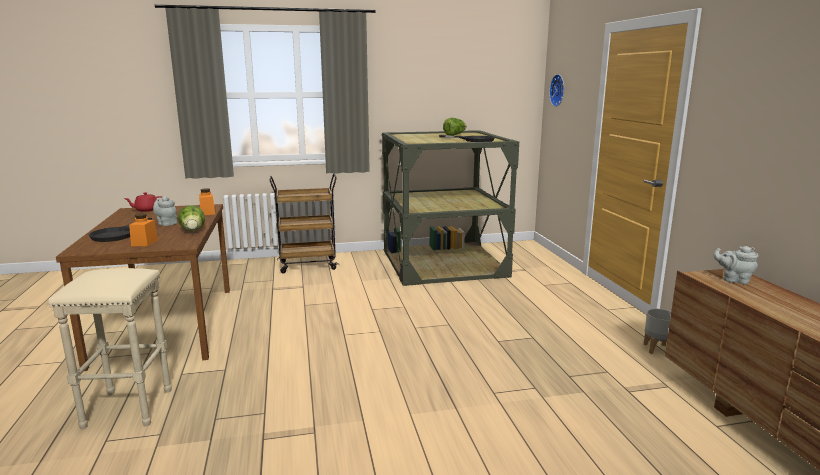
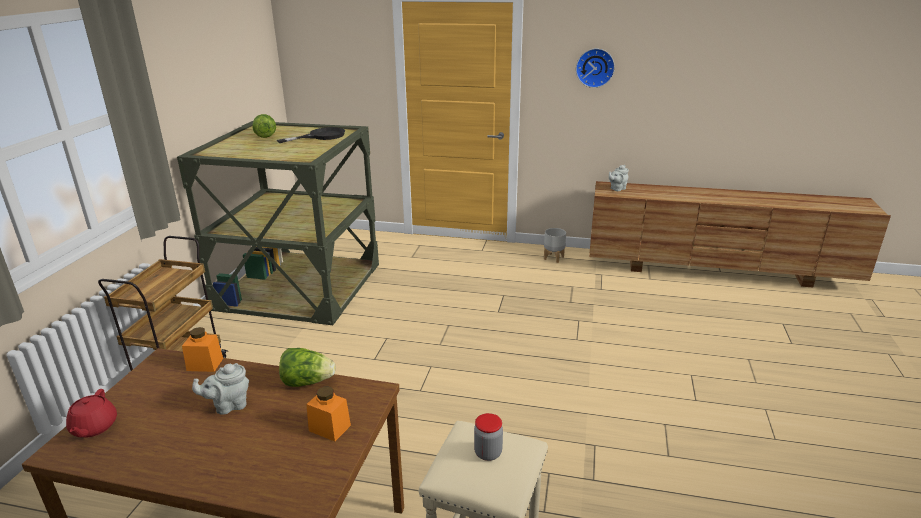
camera: 65 degrees left, 10 degrees up
(107, 274) = (488, 453): none -> jar
(118, 234) = (244, 457): black frying pan -> none
(559, 90) = (315, 58): wall clock -> wall clock (595, 67)

